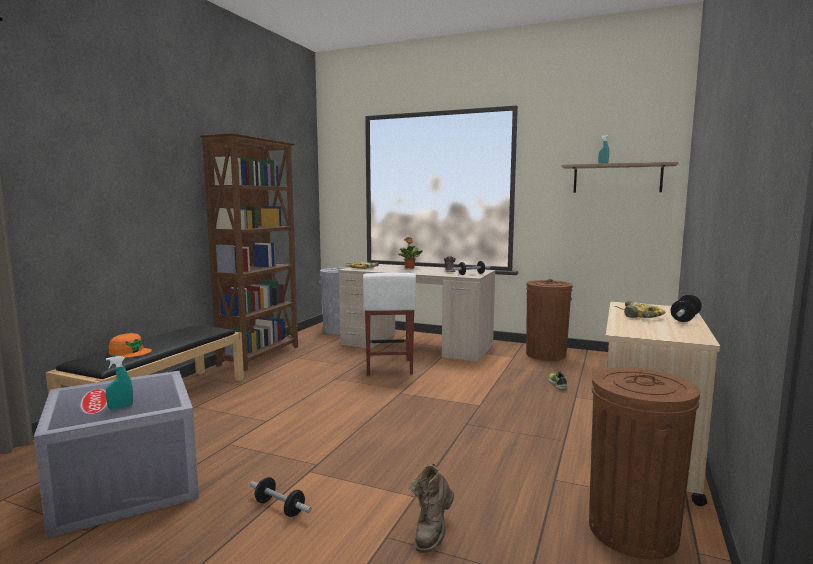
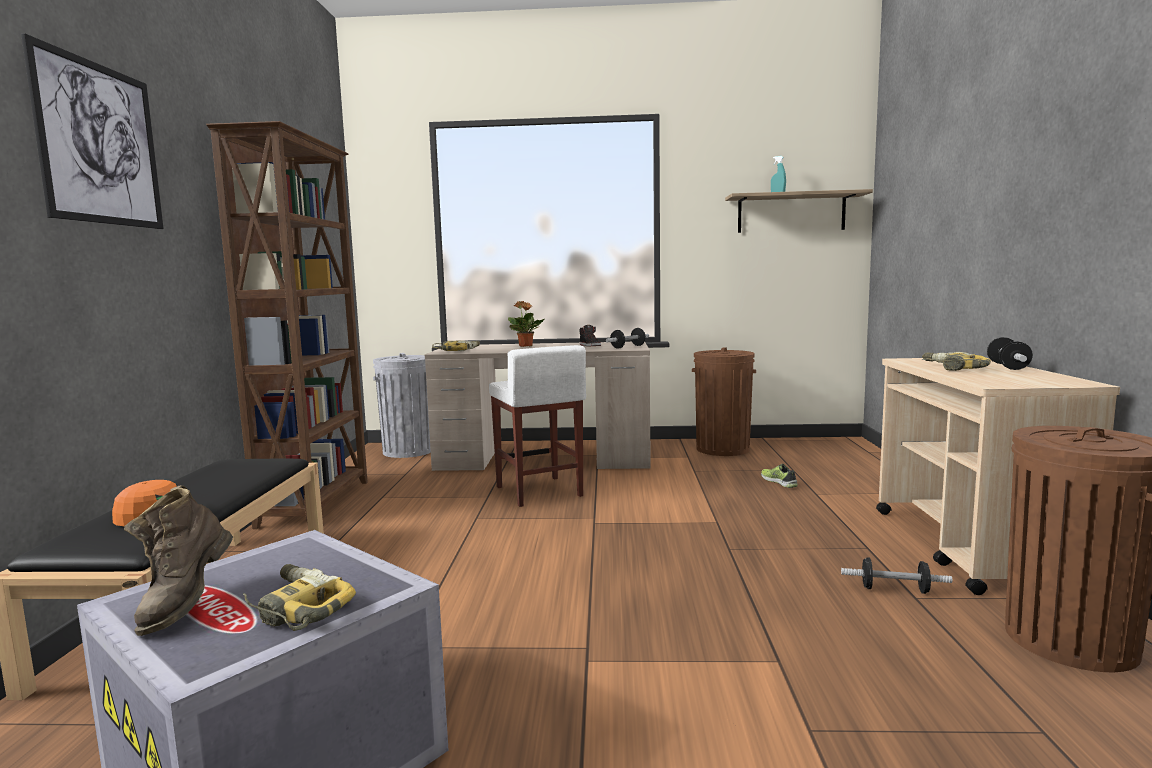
camera: 20 degrees left, 0 degrees up
(120, 407) = (294, 609): turquoise spray bottle -> power drill
(128, 155) = (100, 144): none -> picture
(280, 508) = (605, 729): dumbbell -> dumbbell (894, 589)
(432, 532) = (859, 705): brown boot -> brown boot (185, 605)

